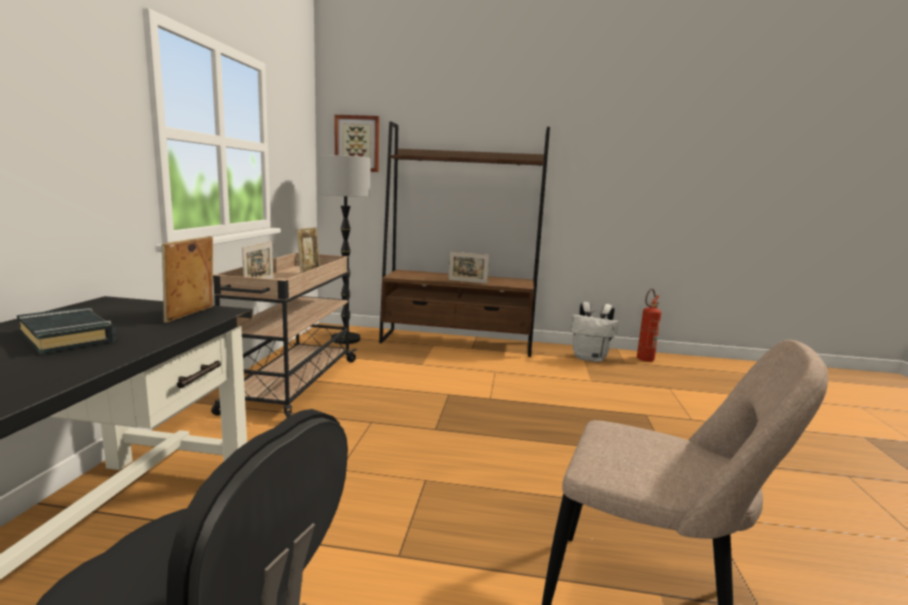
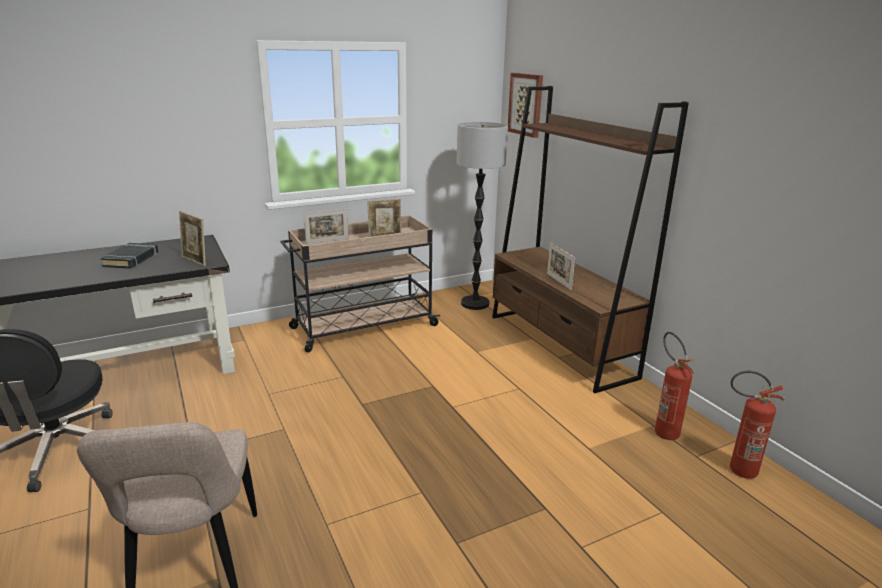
camera: 55 degrees right, 10 degrees up
(191, 315) = (195, 261): picture frame -> picture frame turned 120 degrees counterclockwise
(590, 358) = (663, 430): white backpack -> fire extinguisher

